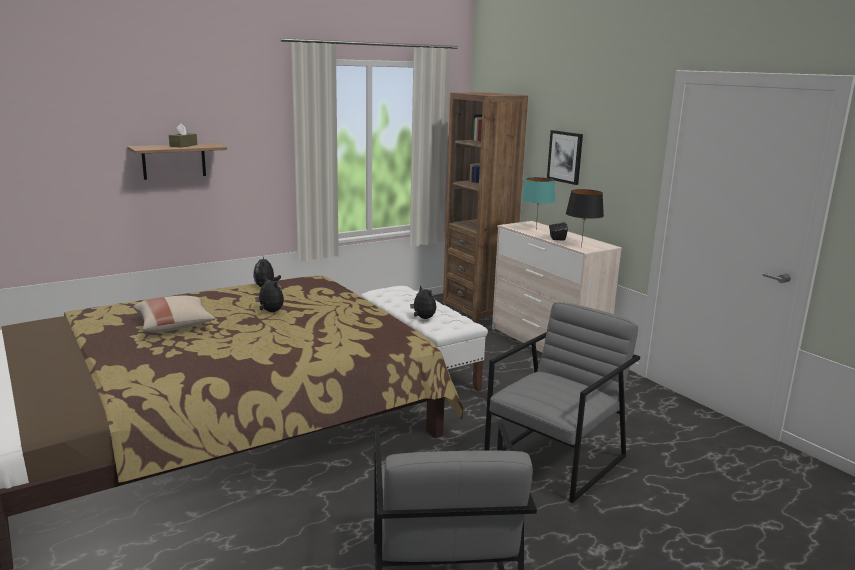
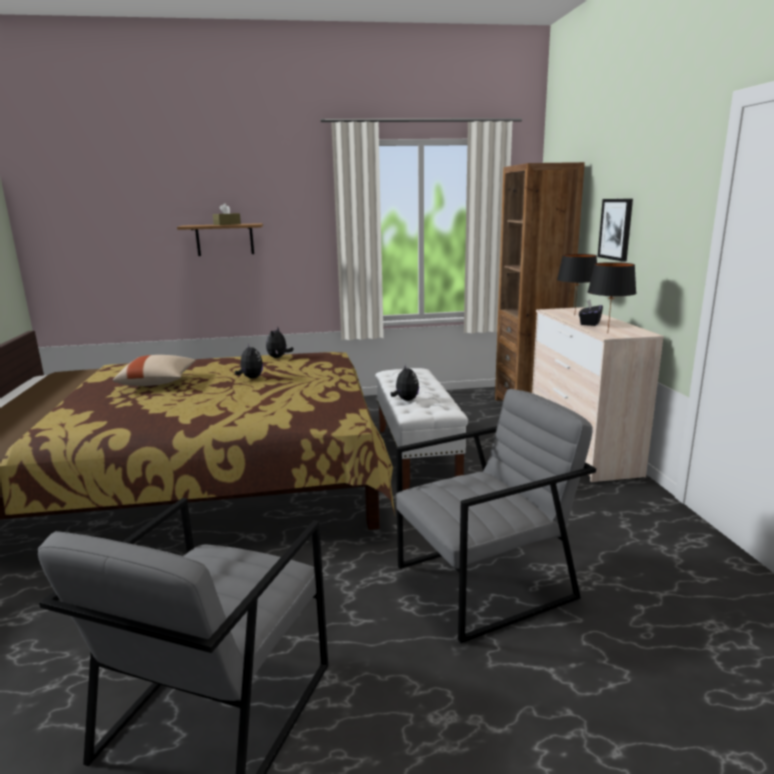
camera: 25 degrees right, 0 degrees up
(536, 230) = (575, 315): turquoise table lamp -> black table lamp

